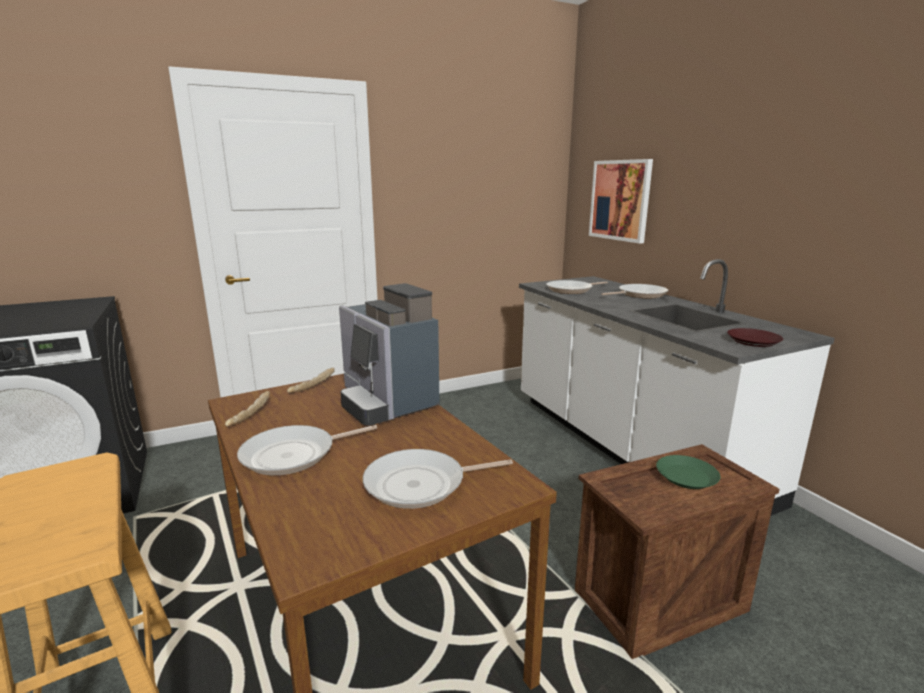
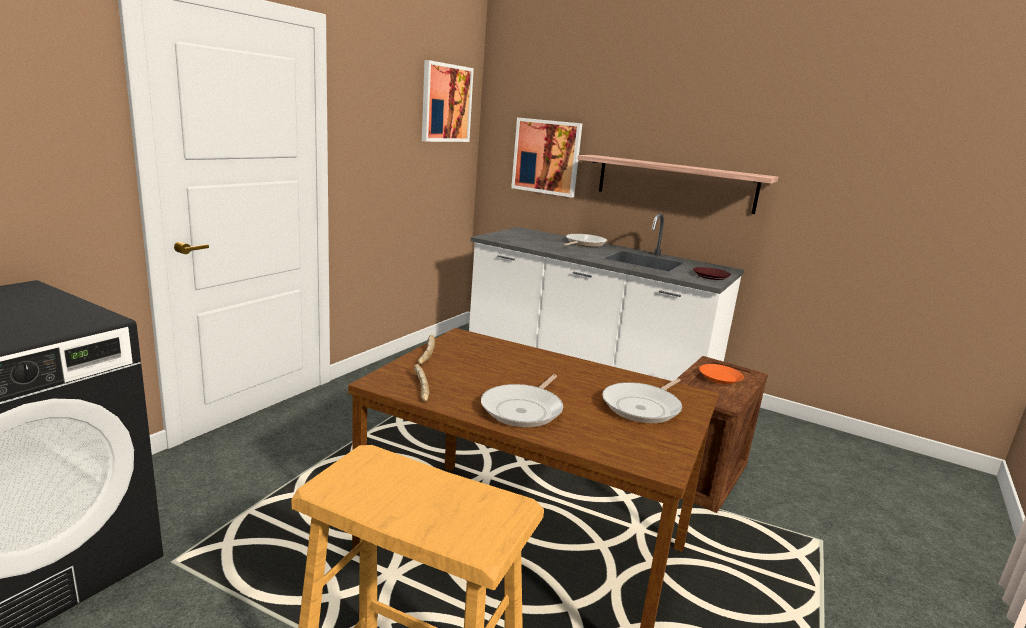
camera: 35 degrees left, 0 degrees up
(386, 402) = (516, 357): coffee machine -> none
(518, 153) = (446, 103): none -> picture
(572, 290) = (527, 242): frying pan -> none
(686, 476) = (719, 377): green plate -> orange plate
(749, 221) = (675, 183): none -> shelf

